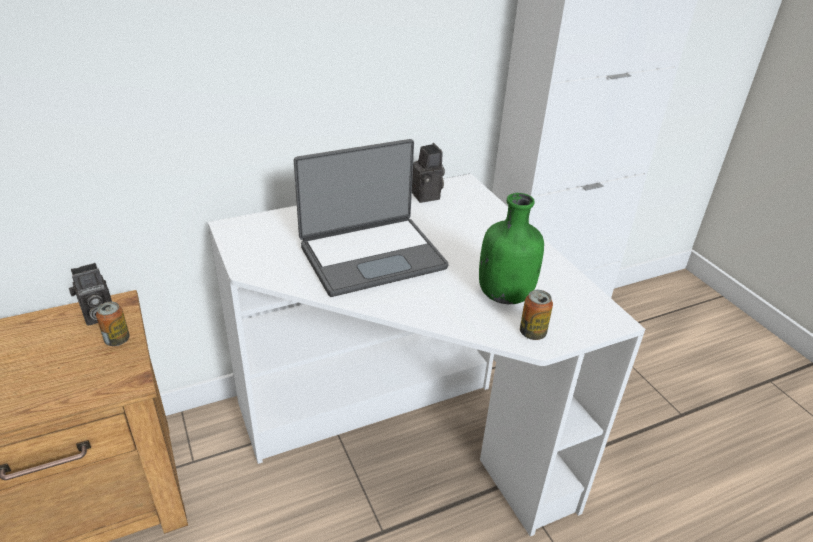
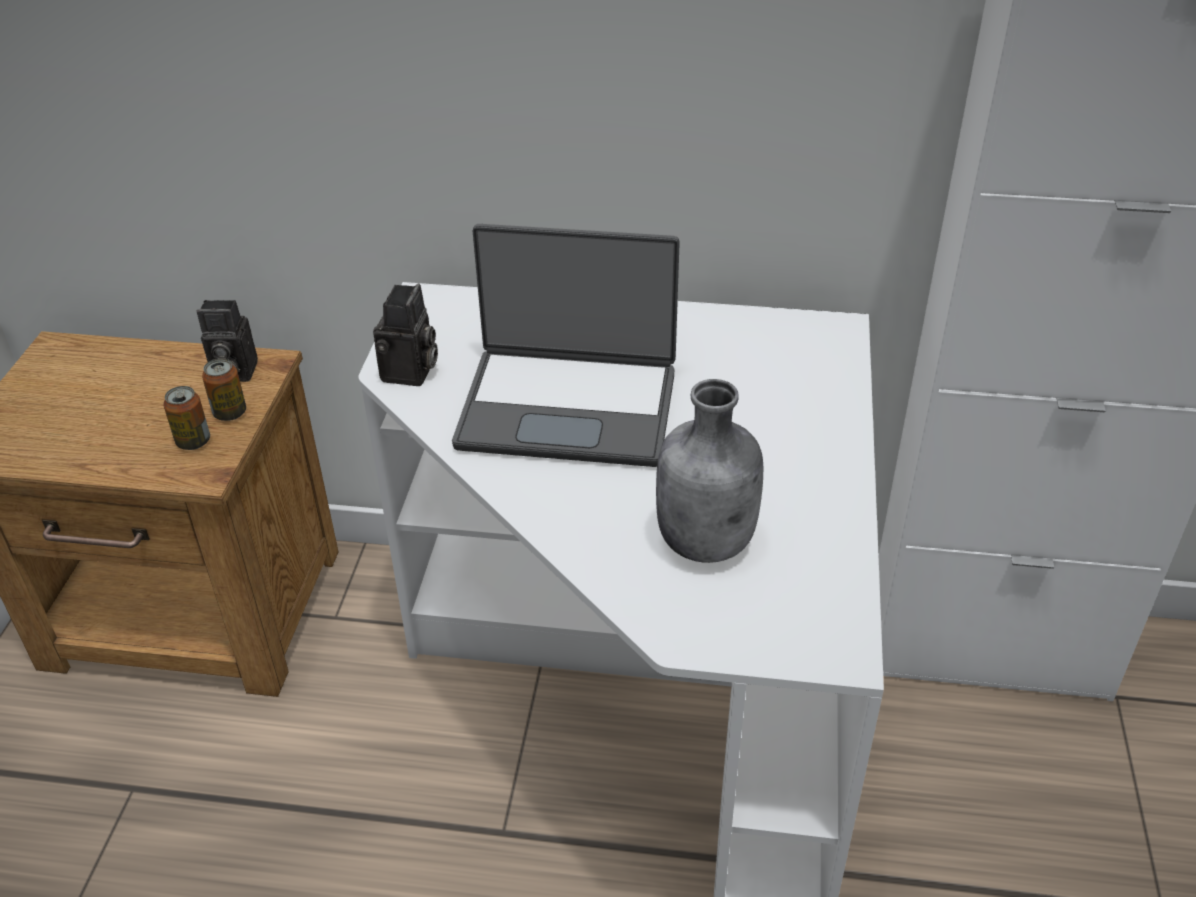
camera: 35 degrees right, 5 degrees up
(428, 196) = (751, 334): camera -> camera (410, 373)
(505, 294) = (707, 541): green bottle -> grey bottle
(532, 333) = (685, 617): can -> can (193, 441)

